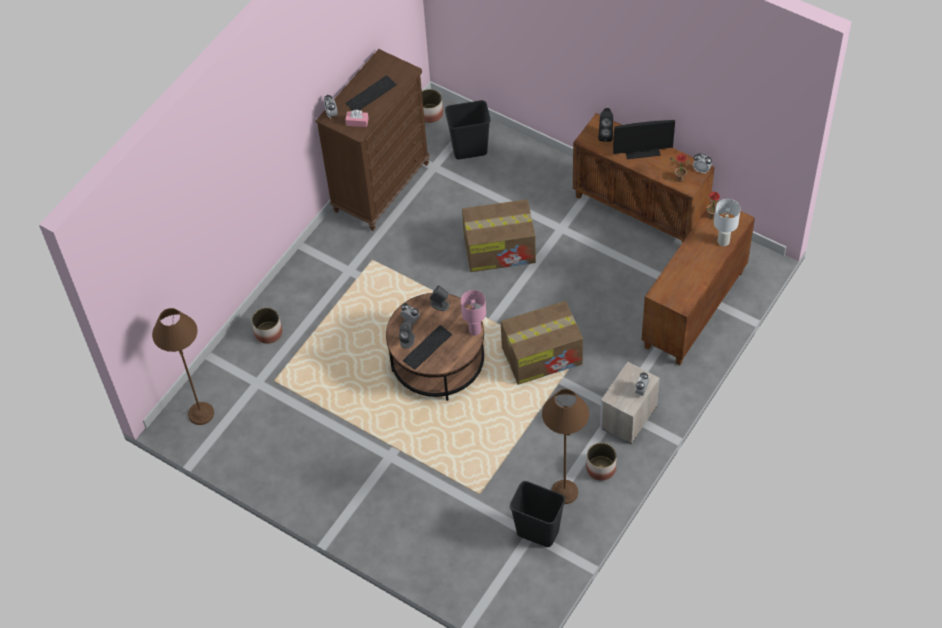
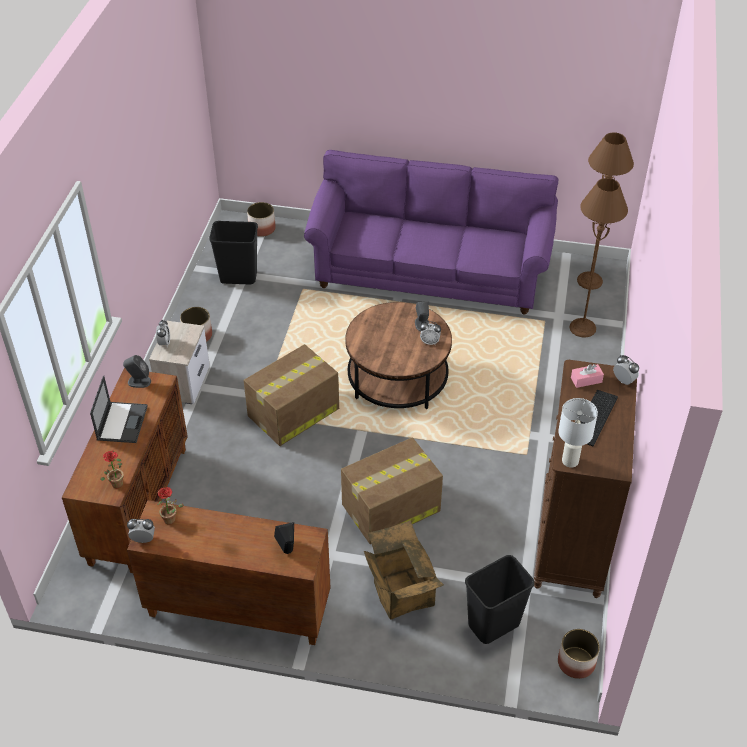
camera: 155 degrees right, 10 degrees down
(268, 333) = (581, 357): planter -> planter (262, 229)
(344, 475) = (430, 272): none -> purple sofa
(427, 346) = (399, 324): keyboard -> none
(440, 304) = (408, 363): grey speaker -> grey speaker (139, 381)
(475, 330) = (358, 350): pink table lamp -> none
(522, 187) = (400, 593): none -> cardboard box
(564, 492) = (225, 310): brown floor lamp -> brown floor lamp (582, 328)
(642, 151) = (230, 542): monitor -> none
(698, 265) = (122, 422): none -> laptop
(723, 241) = (97, 457): white table lamp -> white table lamp (570, 461)

